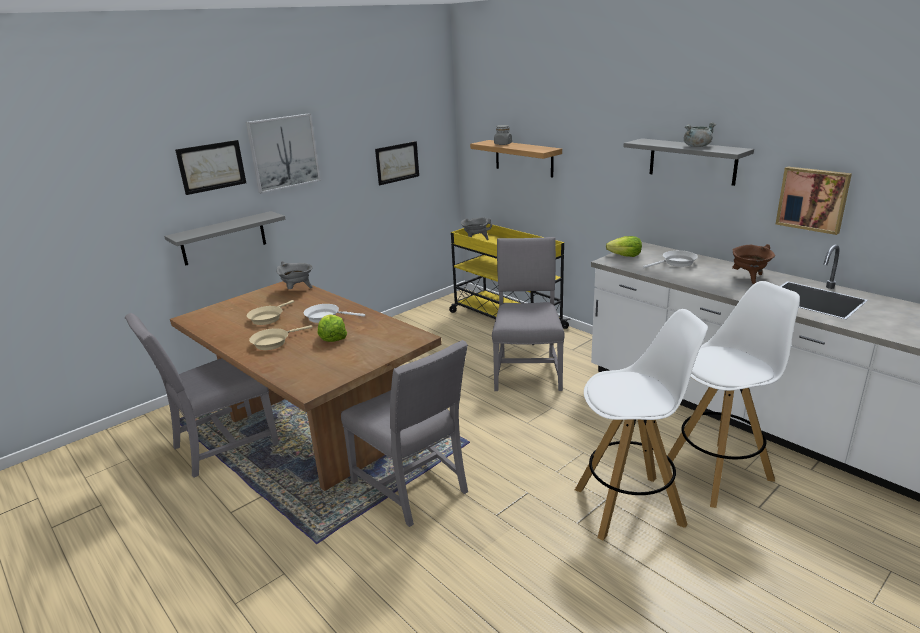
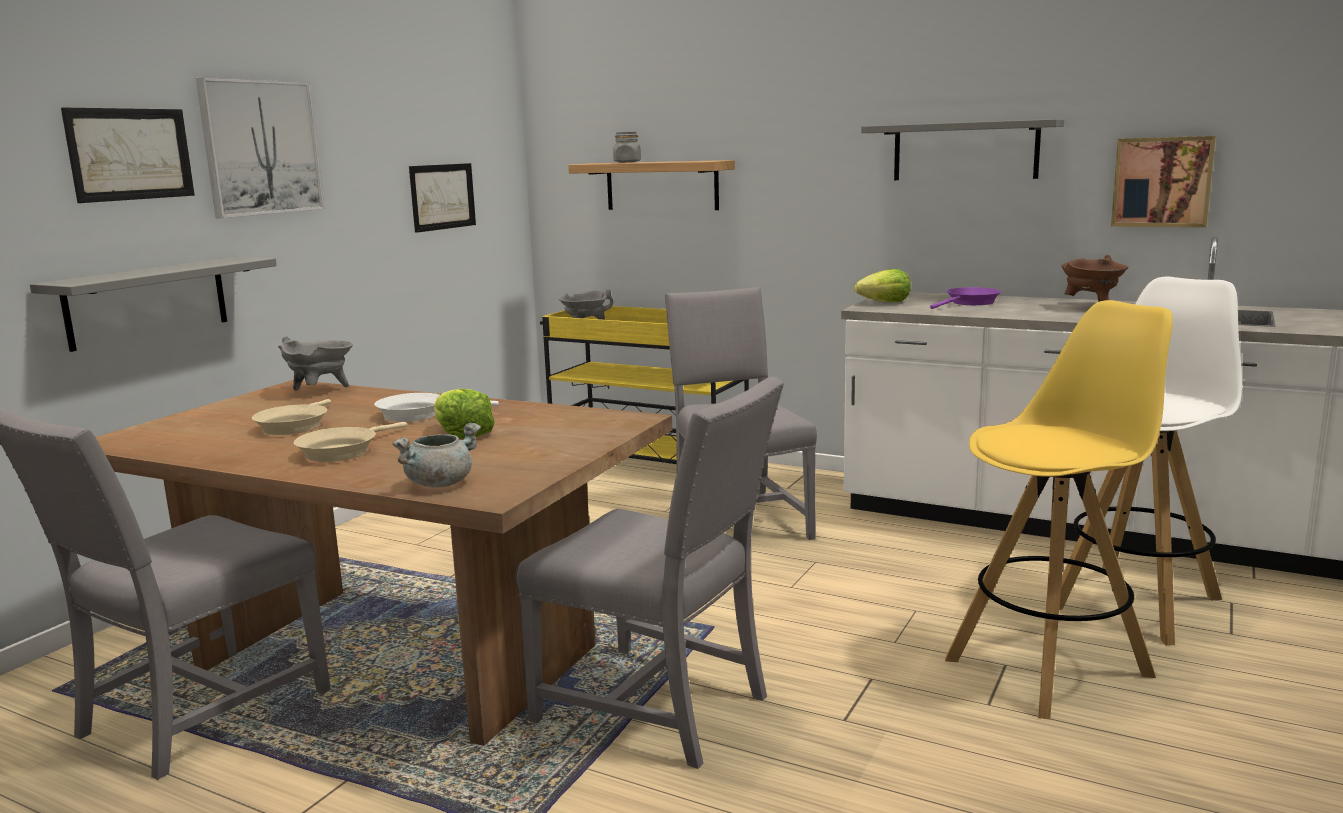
camera: 20 degrees left, 10 degrees down
(630, 506) = (1050, 666): white stool -> yellow stool
(676, 263) = (970, 303): white frying pan -> purple frying pan
(697, 146) = (979, 121): grey cooking pot -> grey cooking pot (440, 483)

